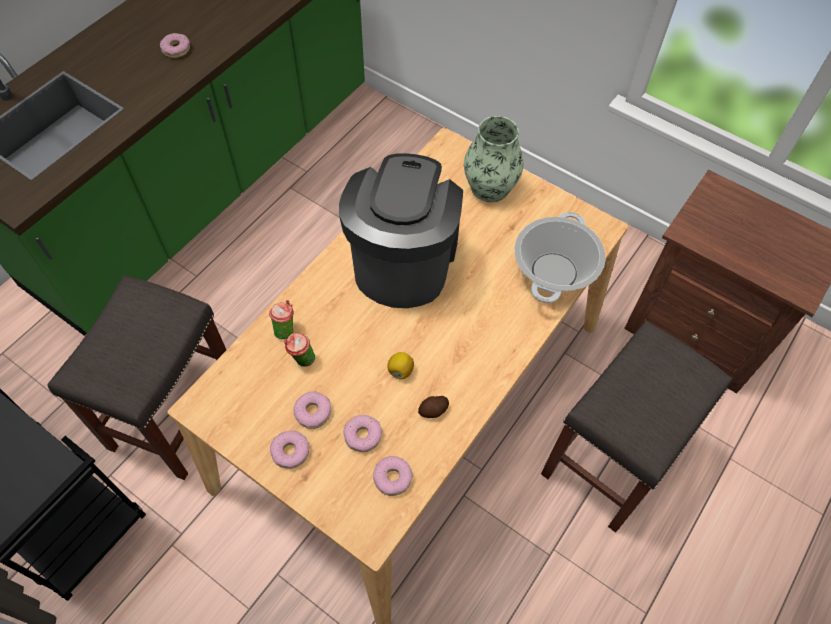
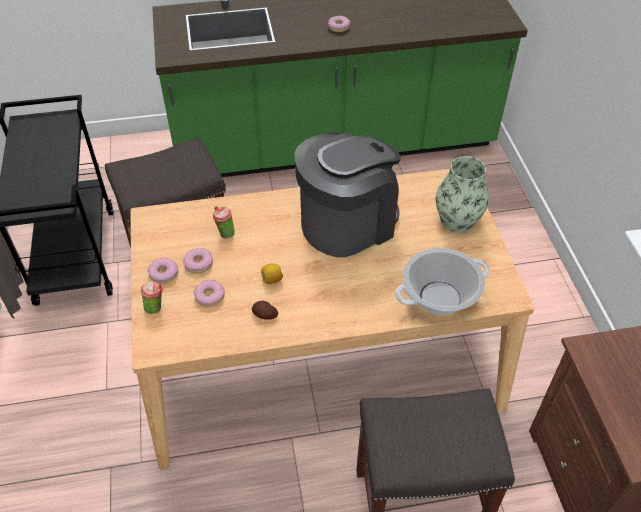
camera: 45 degrees right, 10 degrees down
(285, 330) = (235, 212): cup -> cup (156, 308)
(392, 478) = (198, 330): donut -> none

